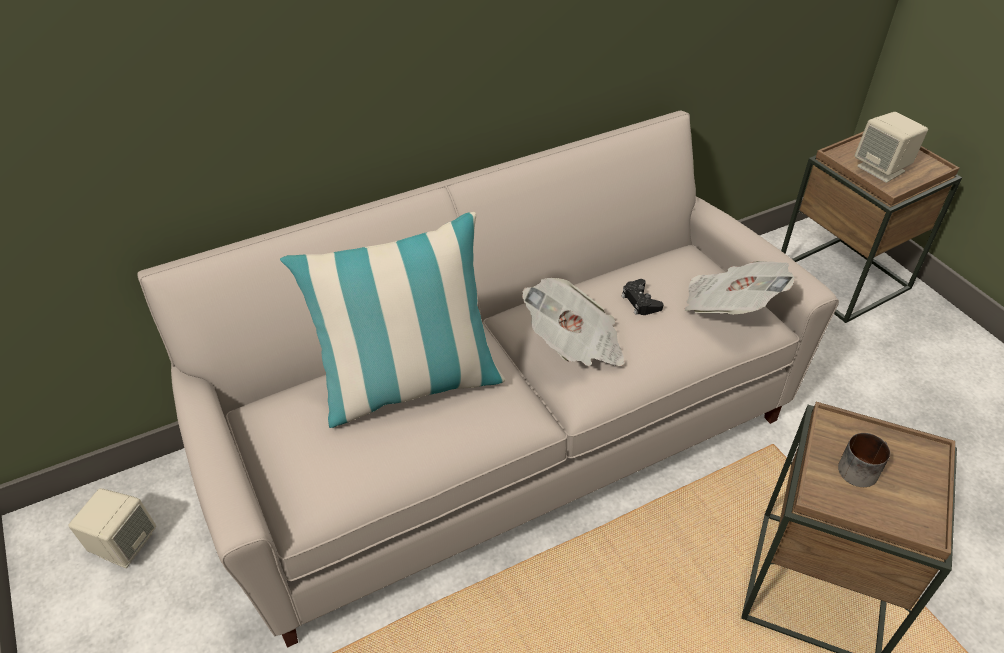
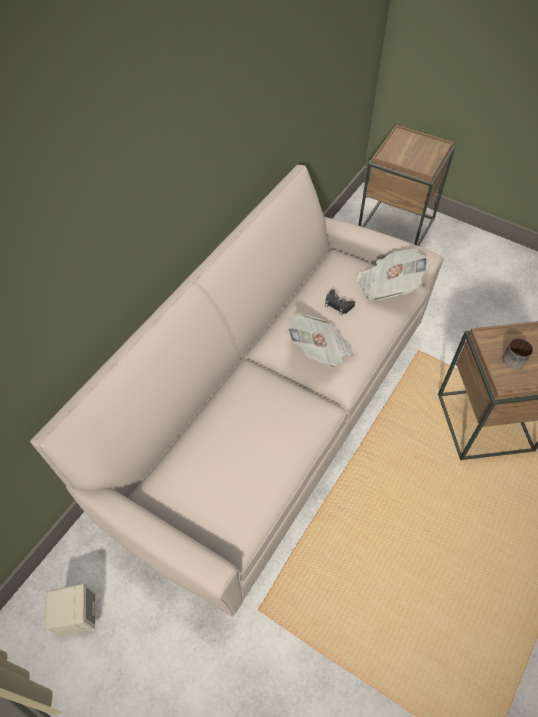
camera: 30 degrees left, 10 degrees up
(409, 386) = (243, 426): pillow -> none
(881, 169) = (413, 157): beige speaker -> none

